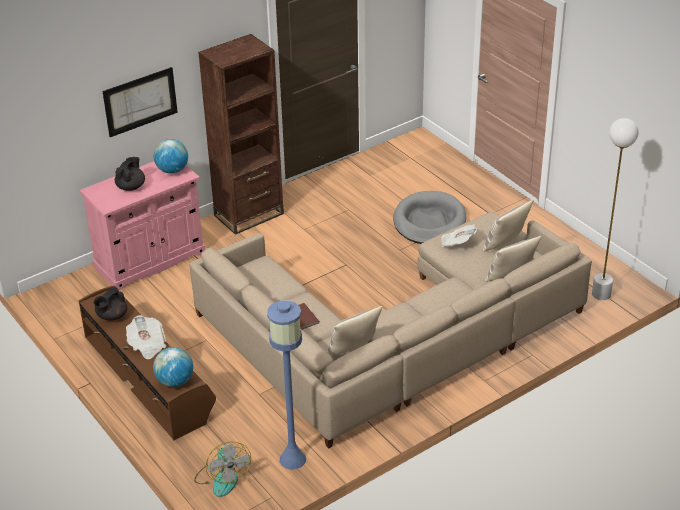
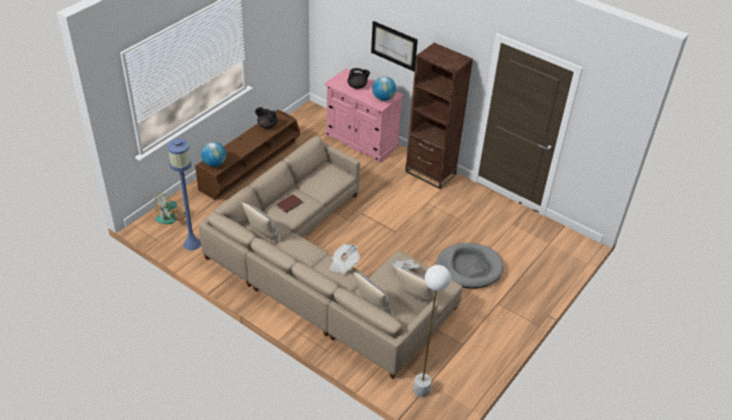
camera: 70 degrees right, 5 degrees up
(147, 345) = (244, 145): newspaper -> newspaper (343, 264)

